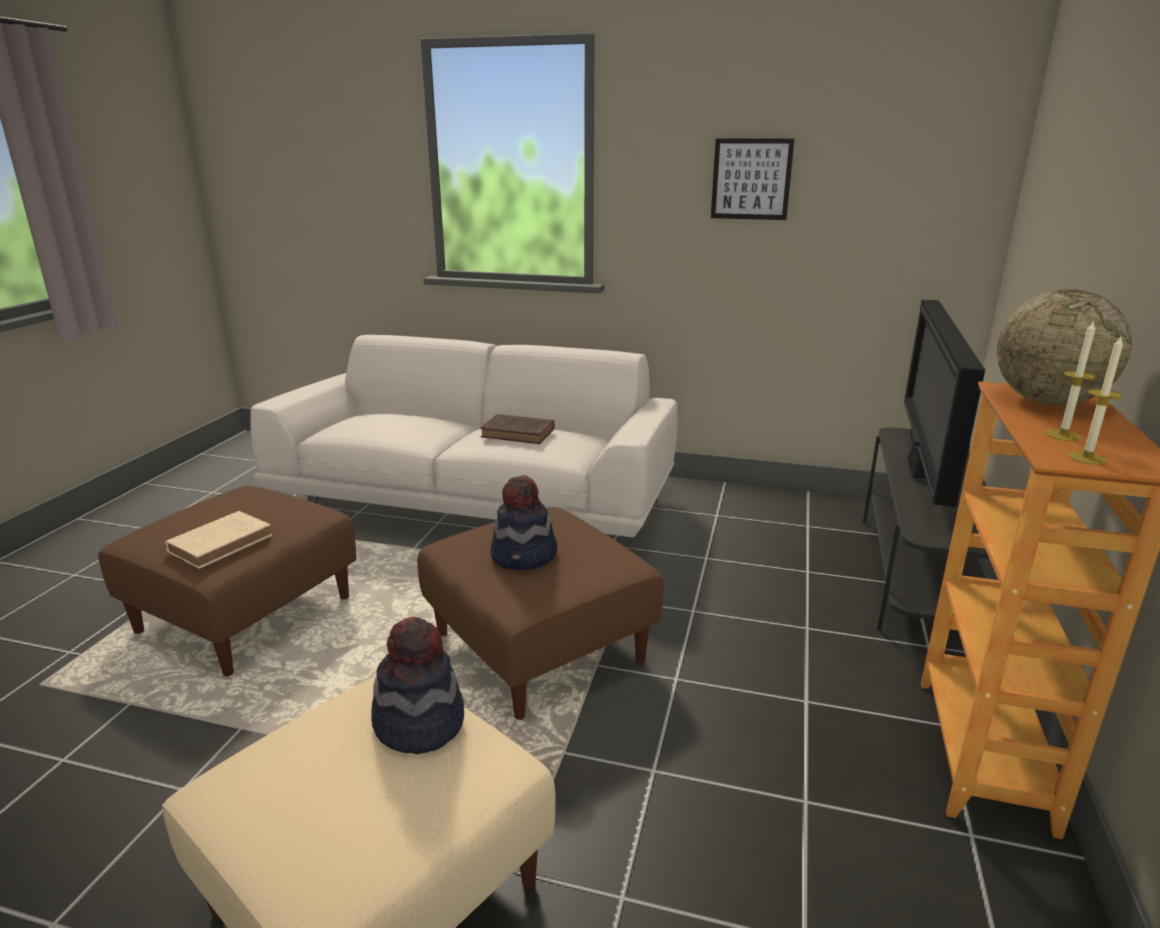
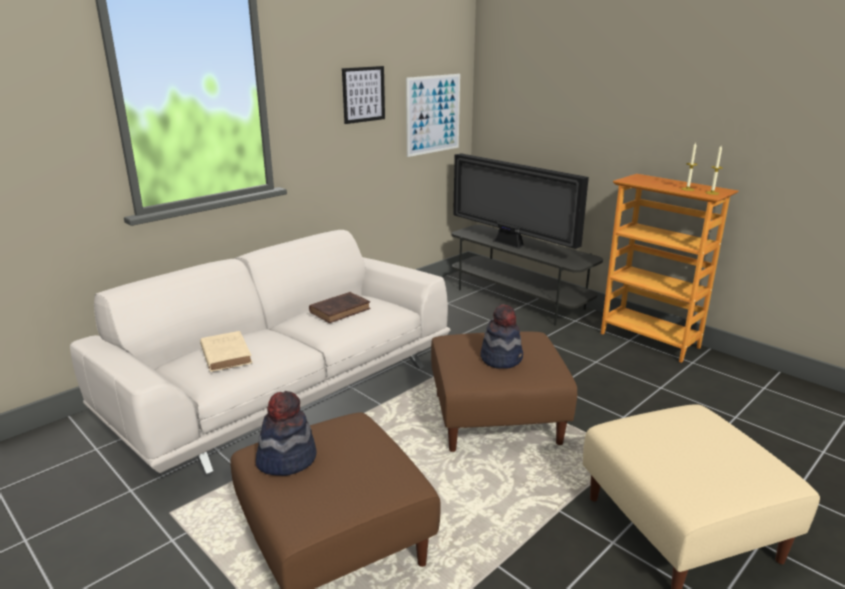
camera: 60 degrees left, 0 degrees up
(223, 543) = (367, 470): beige book -> beige book (225, 354)
(419, 723) = (659, 425): hat -> hat (286, 459)
(899, 226) = (433, 114): none -> picture
(1047, 401) = (647, 181): globe -> none

